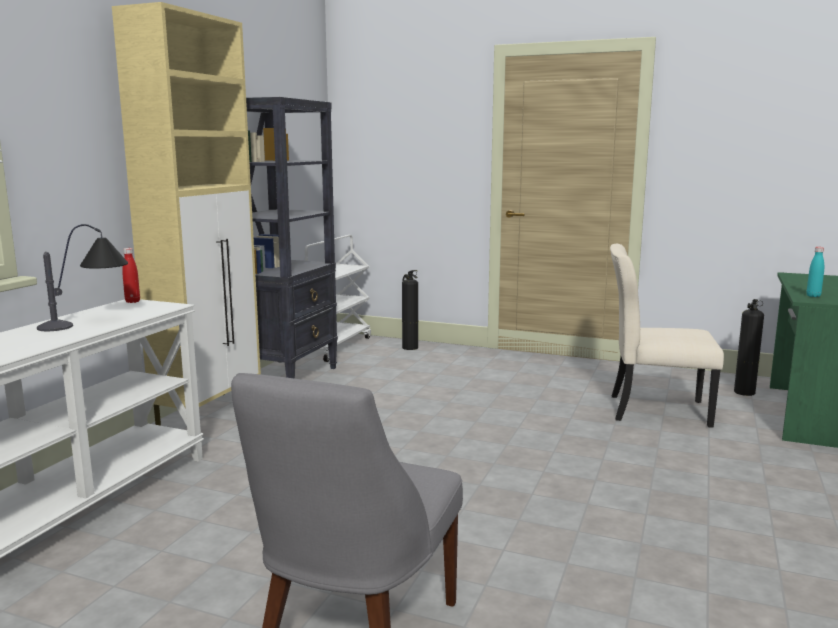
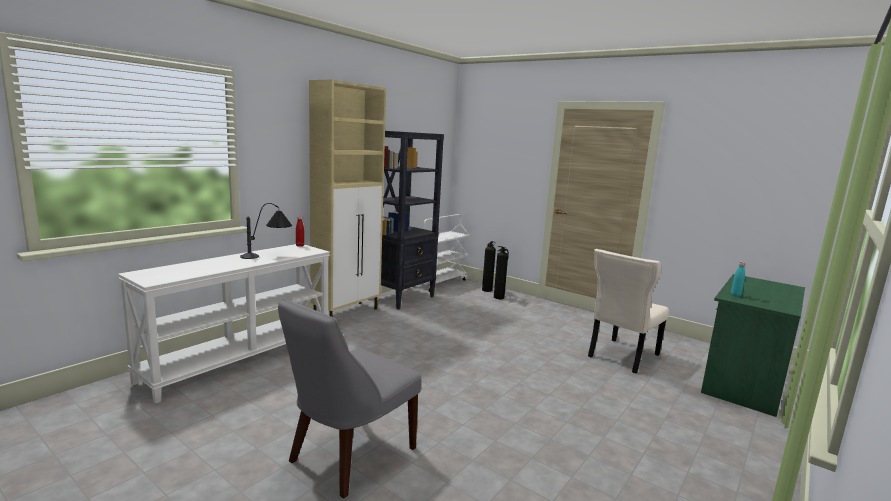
camera: 15 degrees right, 0 degrees up
(654, 410) = (621, 356): beige chair -> beige chair turned 75 degrees counterclockwise
(744, 392) = (698, 354): fire extinguisher -> fire extinguisher (499, 297)

